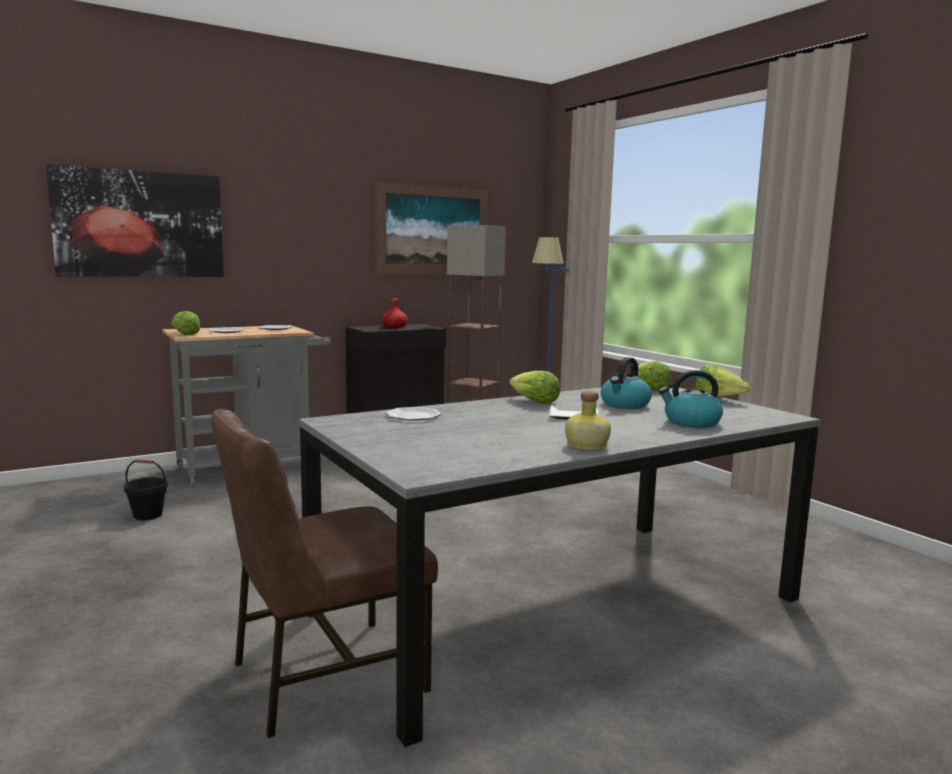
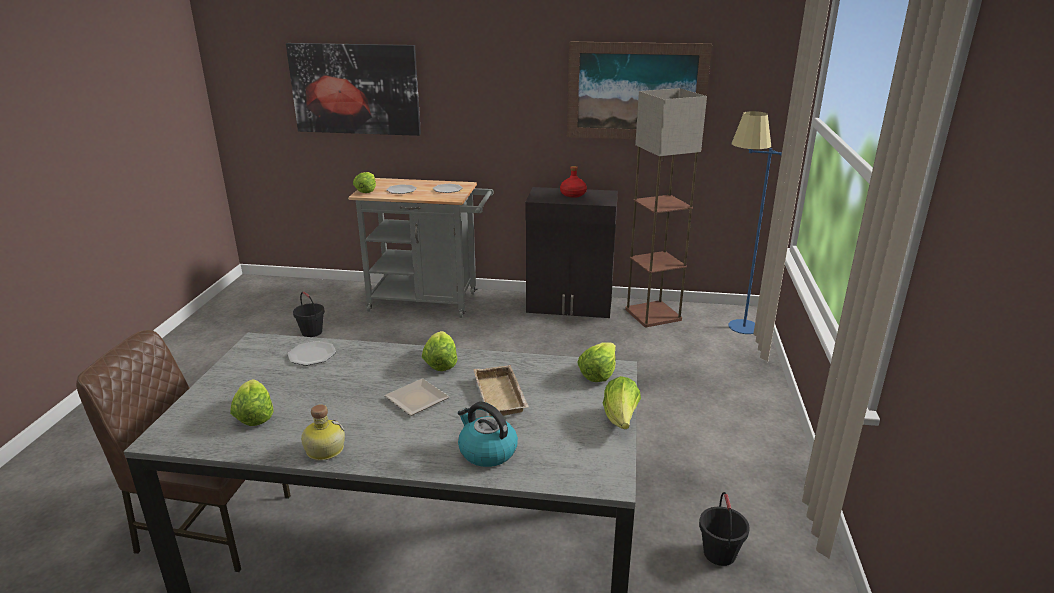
camera: 40 degrees right, 15 degrees up
(468, 447) = (254, 415): none -> lettuce
(625, 405) = (502, 396): kettle -> beige tray
(744, 532) = (720, 554): none -> black bucket

